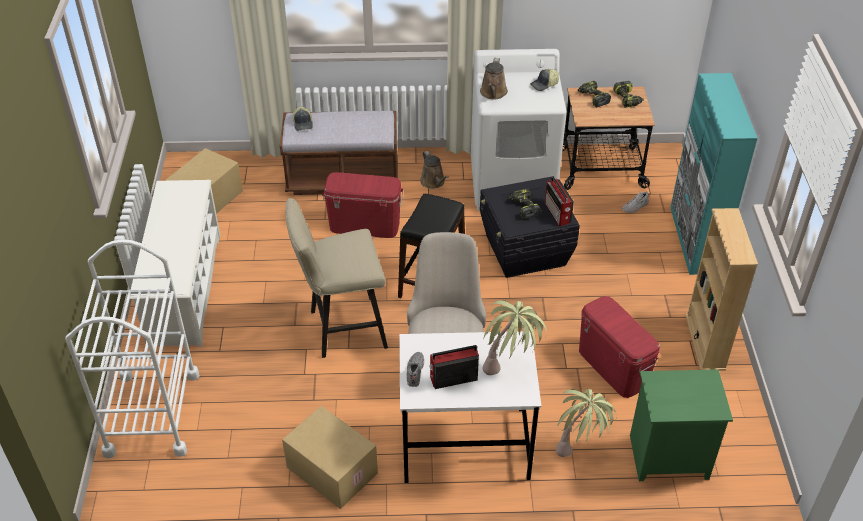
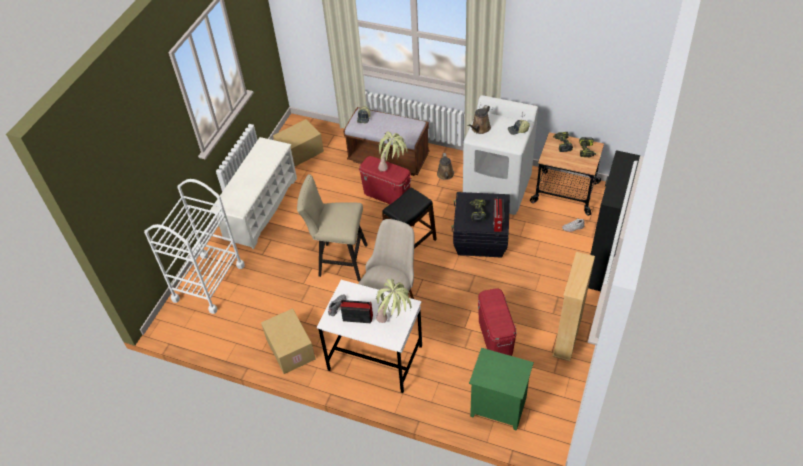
camera: 25 degrees right, 5 degrees up
(580, 447) = (445, 383): potted plant -> potted plant (393, 169)
(694, 240) = (601, 263): turquoise cabinet -> black cabinet

